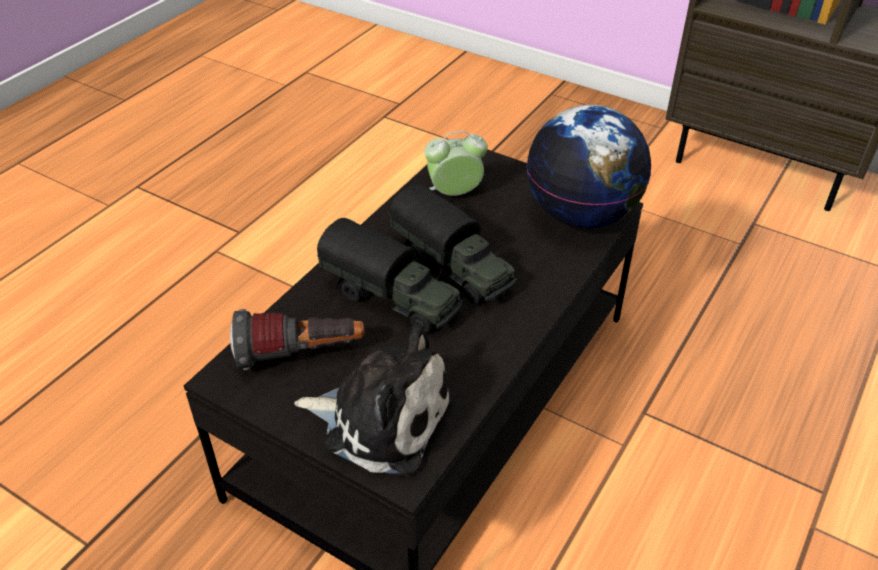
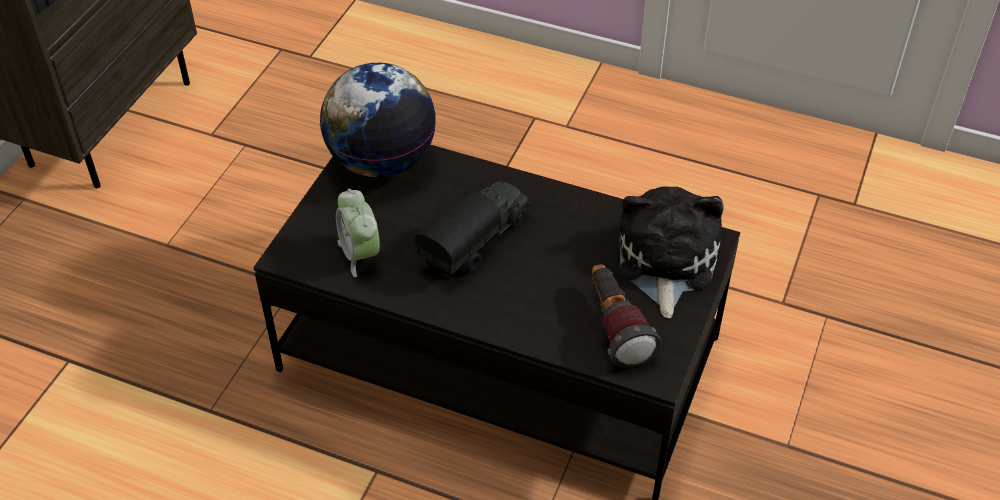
camera: 100 degrees left, 5 degrees up
(392, 299) = (528, 277): toy truck -> none

